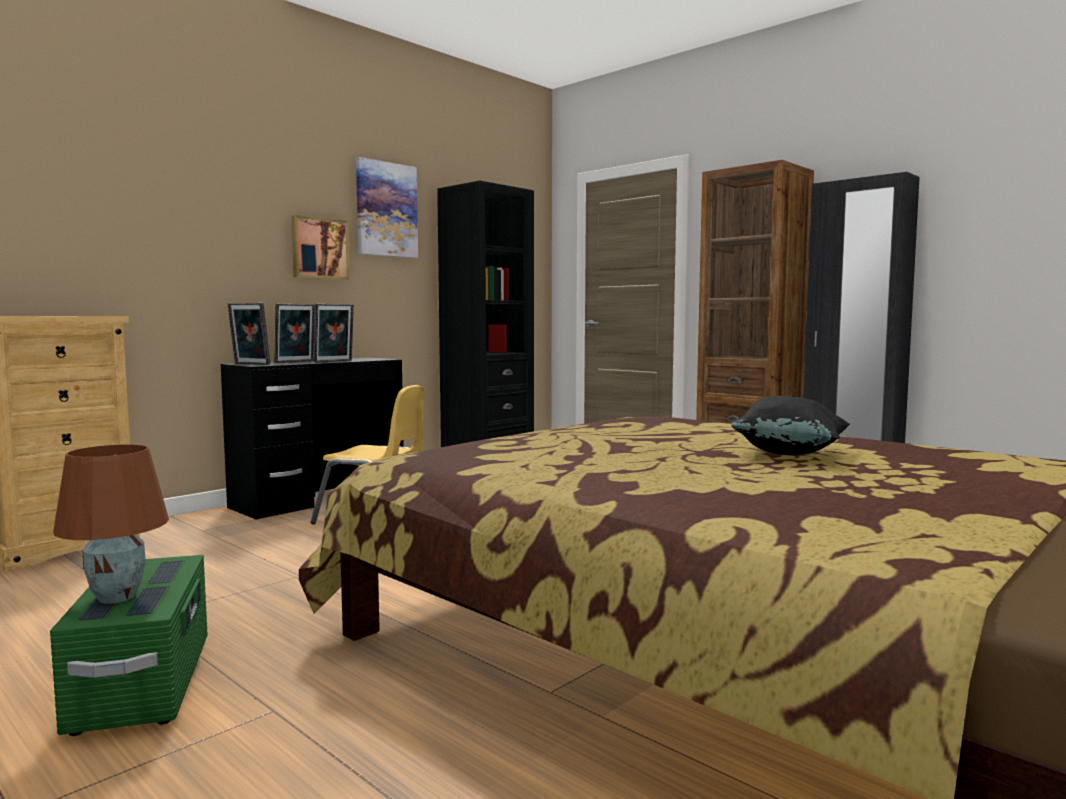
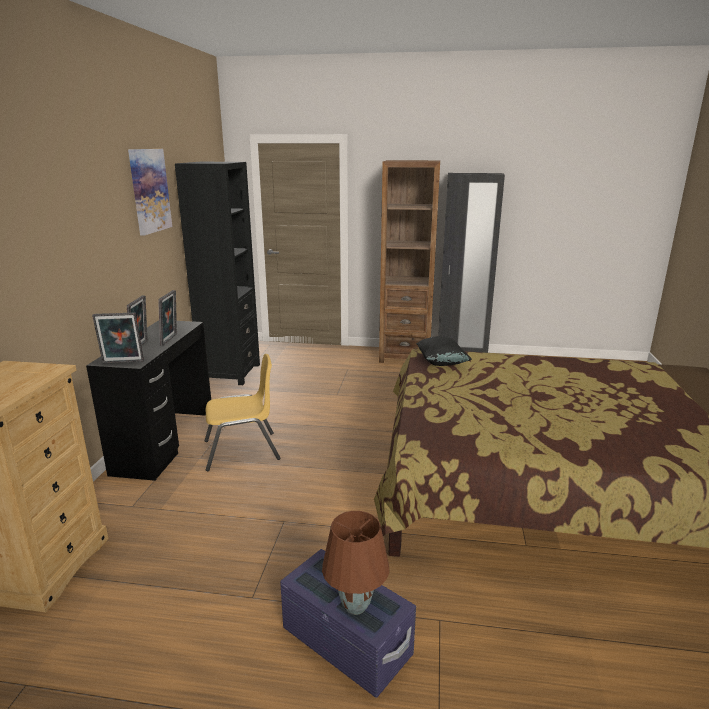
camera: 35 degrees left, 15 degrees up
(143, 683) = (346, 642): green storage box -> purple storage box
(319, 248) = (119, 239): picture -> none
(791, 454) = (566, 387): black pillow -> black pillow (441, 363)

